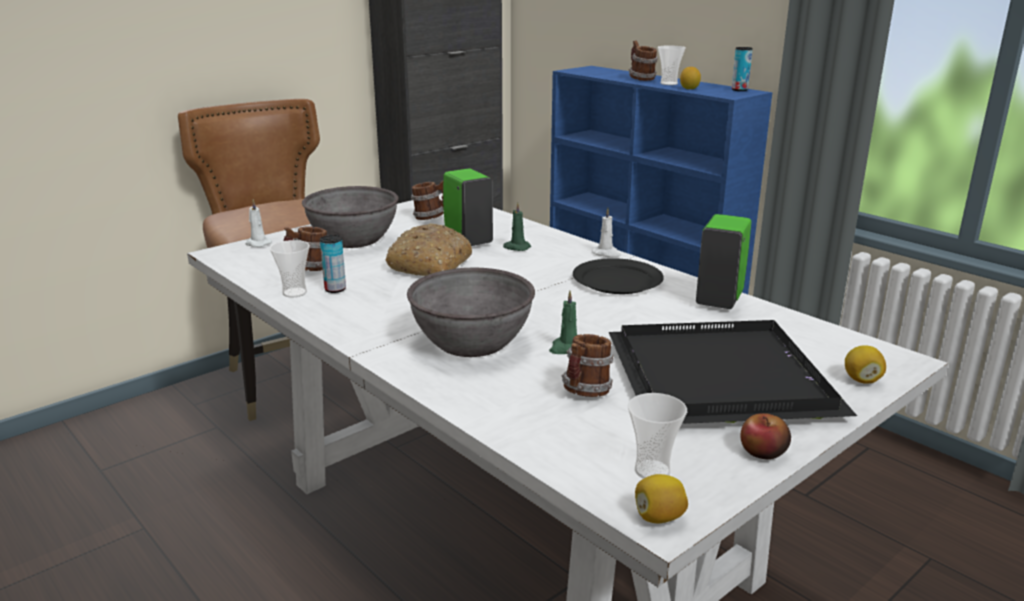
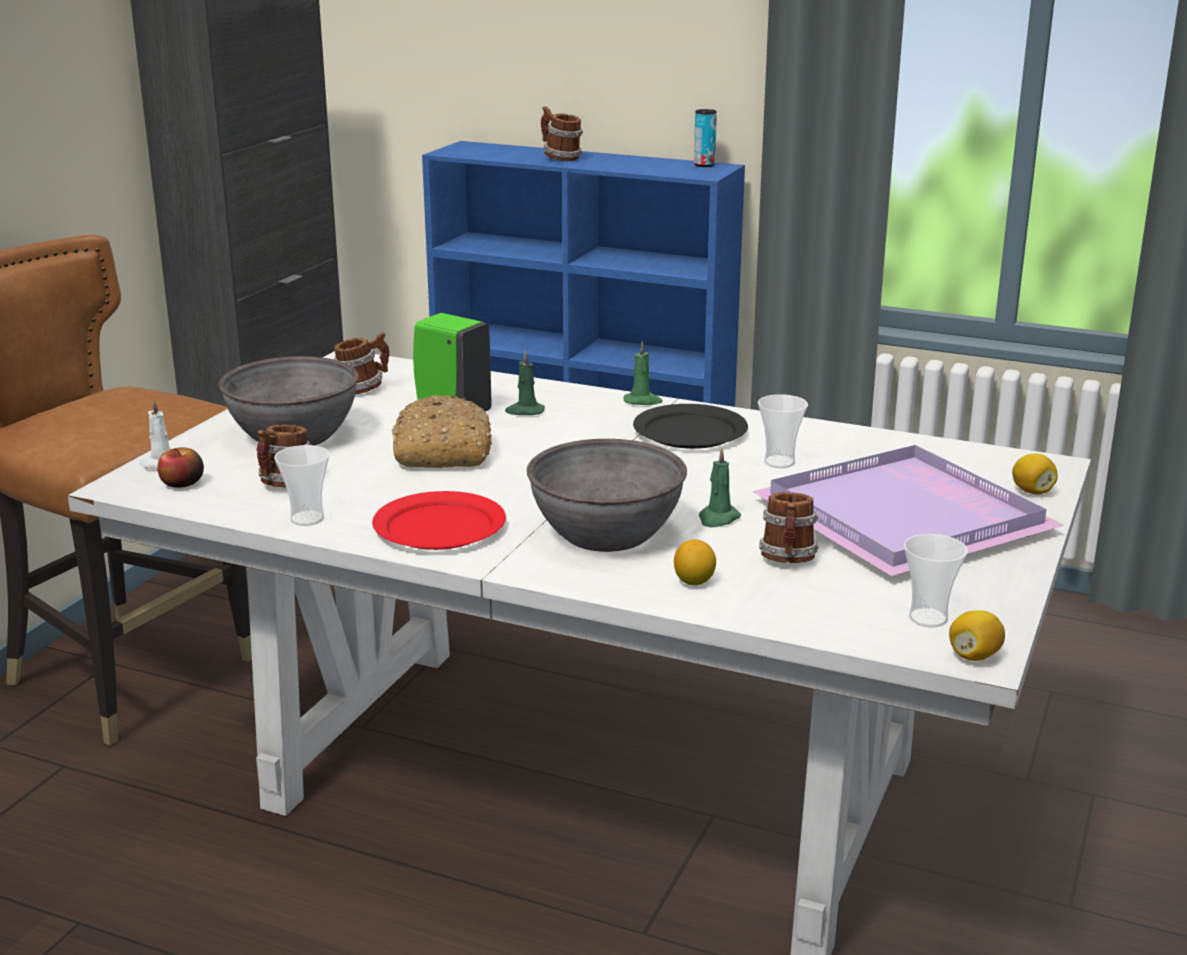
camera: 25 degrees left, 0 degrees up
(335, 289) = (356, 504): can -> none
(366, 314) = (438, 527): none -> red plate
(606, 254) = (643, 401): white candle -> green candle
(668, 83) = (606, 163): cup -> cup (779, 462)
(689, 89) = (643, 169): lemon -> lemon (694, 582)
(719, 300) = (822, 434): green soap dispenser -> none
(725, 380) = (909, 518): black tray -> purple tray
(763, 452) = (1008, 578): apple -> apple (182, 483)

